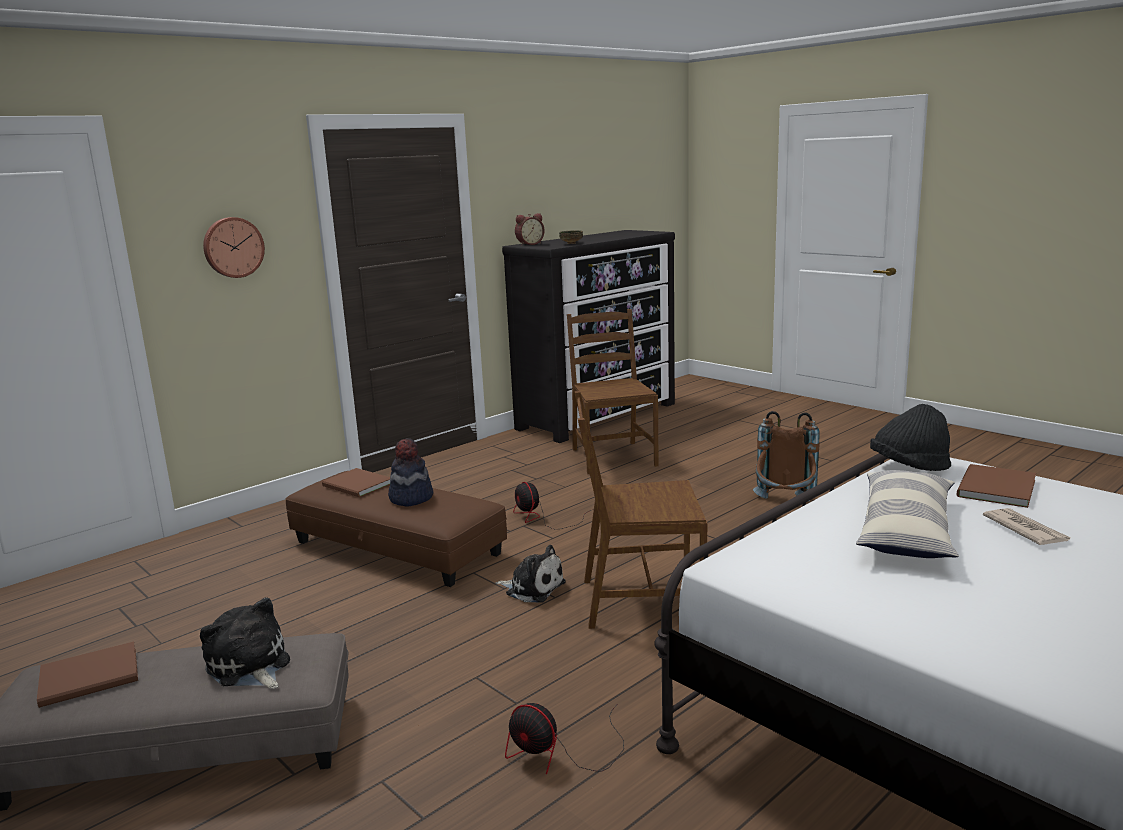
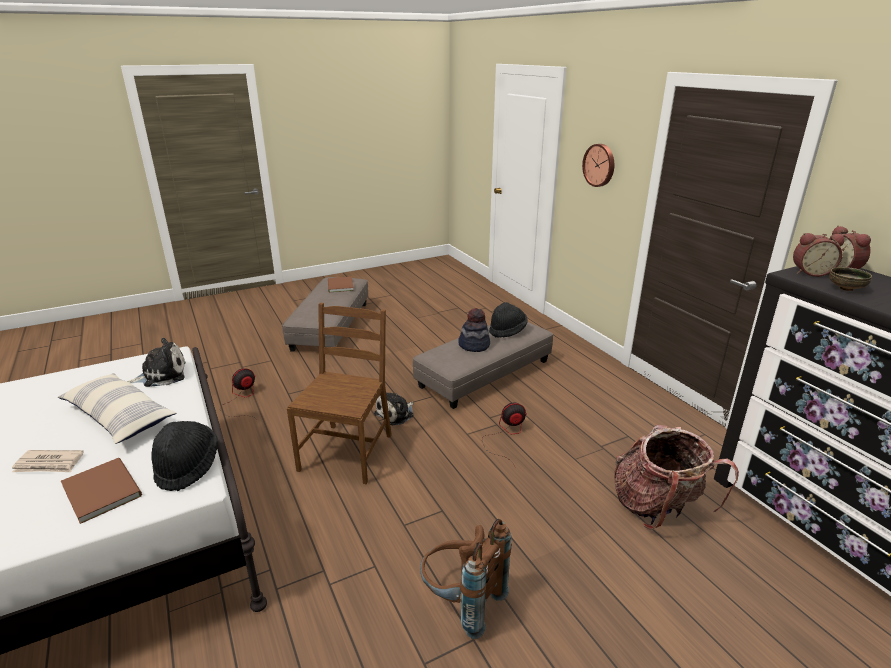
camera: 105 degrees right, 10 degrees up
(249, 666) = (317, 308): plush toy -> plush toy (161, 375)
(357, 485) = (507, 331): brown book -> black hat
(397, 548) = (484, 374): brown ottoman -> grey ottoman
(542, 246) = (810, 272): none -> alarm clock
(612, 457) = (658, 508): brown chair -> backpack

